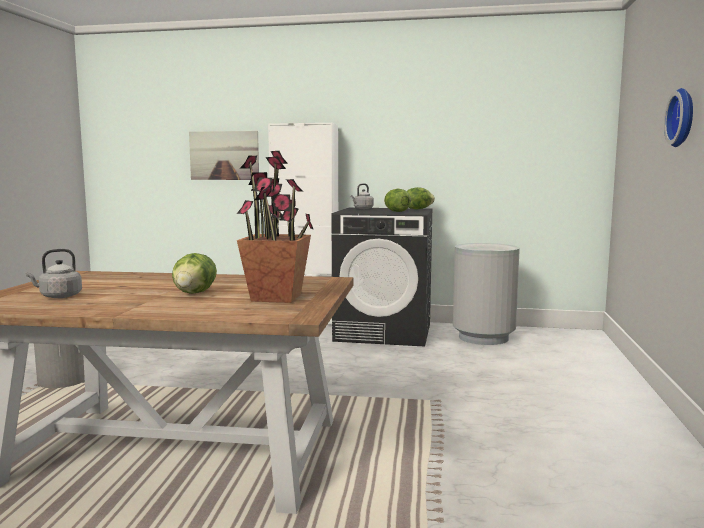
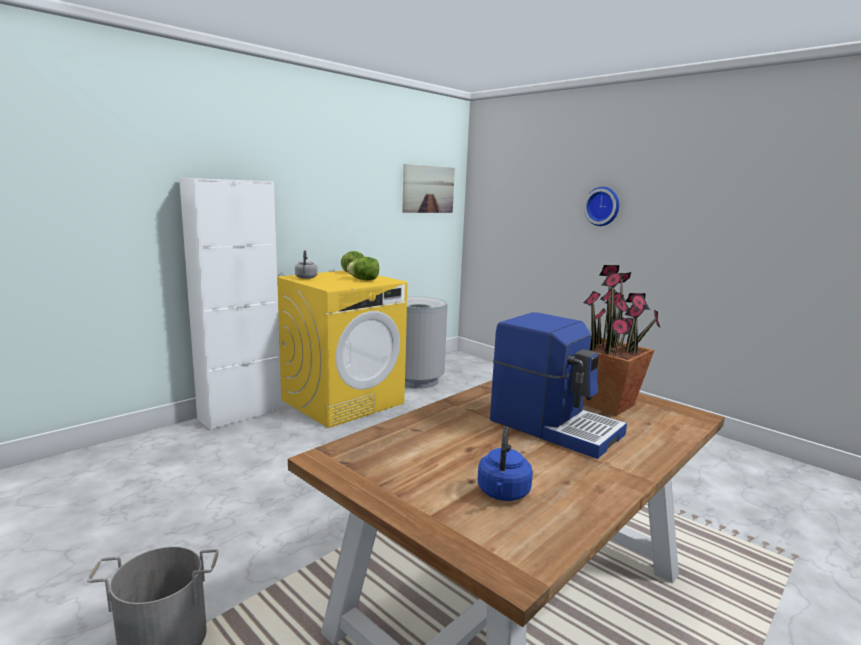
camera: 55 degrees left, 5 degrees up
(58, 296) = (503, 493): grey kettle -> blue kettle
(194, 293) = (555, 426): lettuce -> coffee machine
(224, 155) = (95, 218): picture -> picture (428, 189)
(384, 332) = (343, 401): black washing machine -> yellow washing machine

